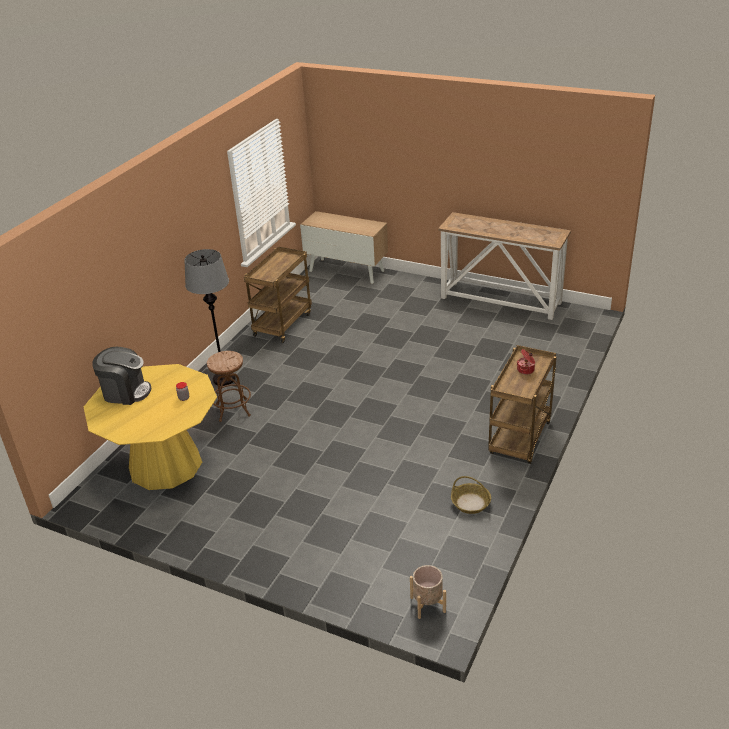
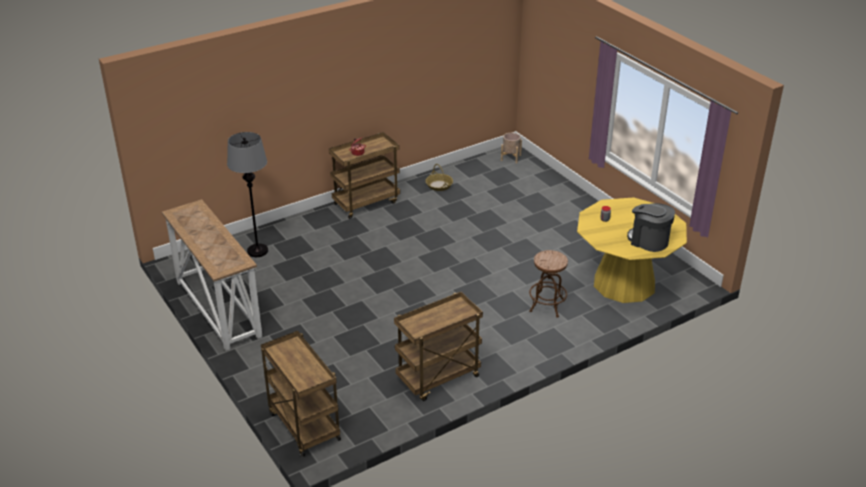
camera: 150 degrees left, 0 degrees up
(224, 379) = (537, 339): grey floor lamp -> grey floor lamp (258, 251)
(347, 270) = (303, 425): cabinet -> brown cart

